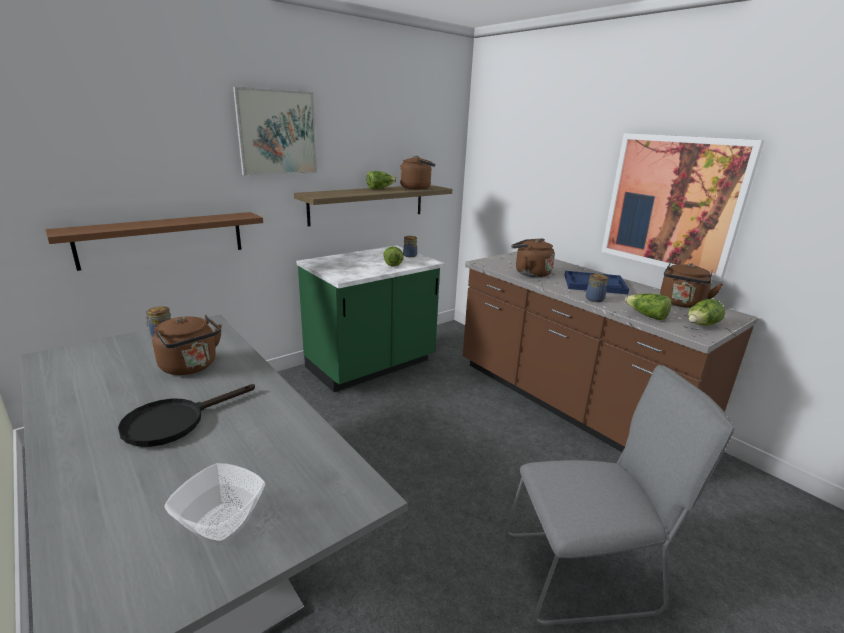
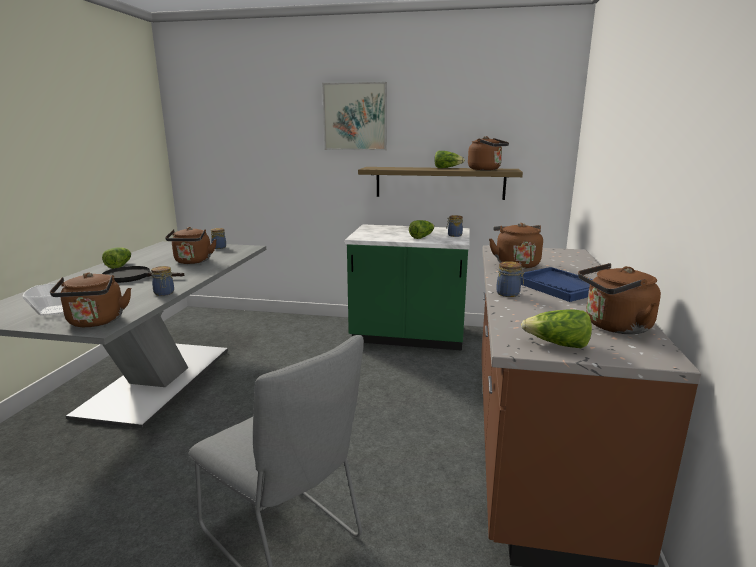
camera: 50 degrees right, 5 degrees down
(163, 239) = (269, 192): brown shelf -> none
(294, 419) = (164, 293): none -> jar
(336, 496) = (95, 322): none -> brown kettle
(646, 316) = (516, 318): lettuce -> lettuce (119, 265)
(672, 203) = (665, 183): picture -> none

